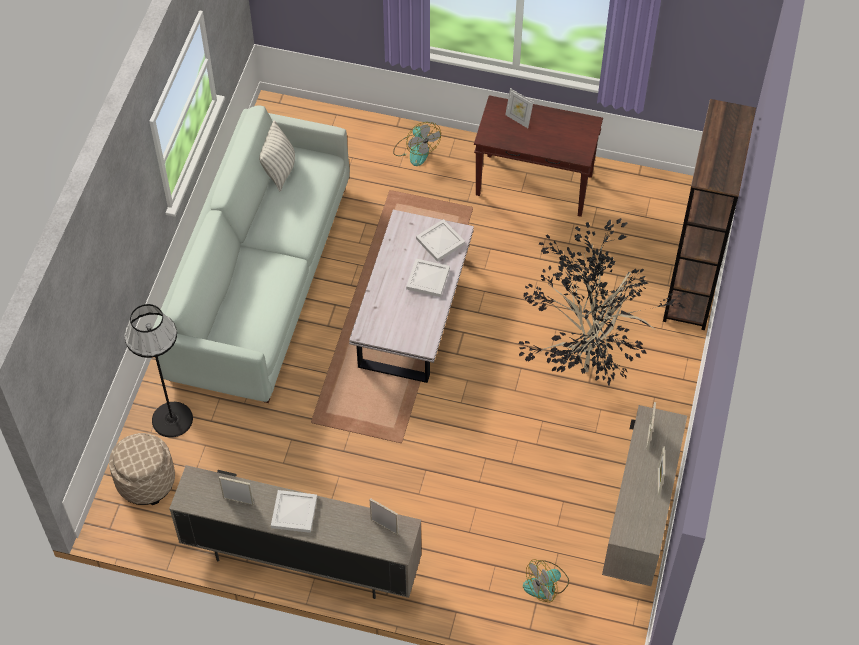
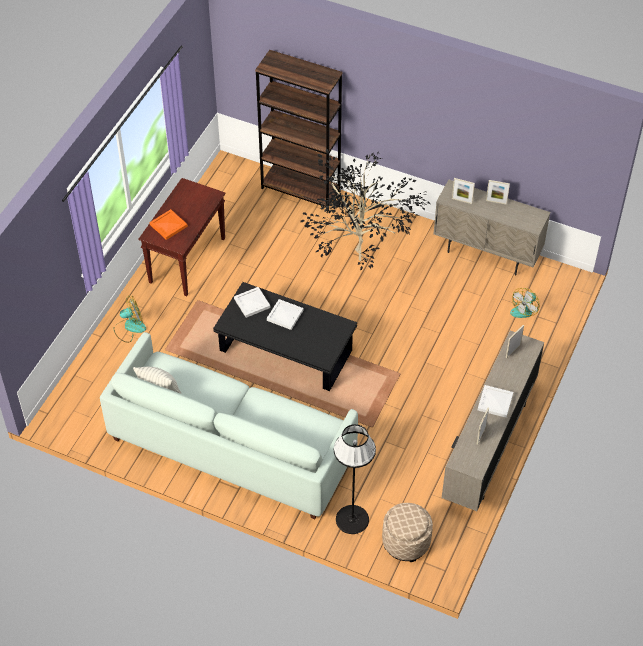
camera: 80 degrees left, 5 degrees down
(413, 311) = (285, 350): white coffee table -> black coffee table
(518, 119) = (168, 225): picture frame -> orange tray
(546, 584) = (524, 309): fan -> fan turned 60 degrees clockwise

